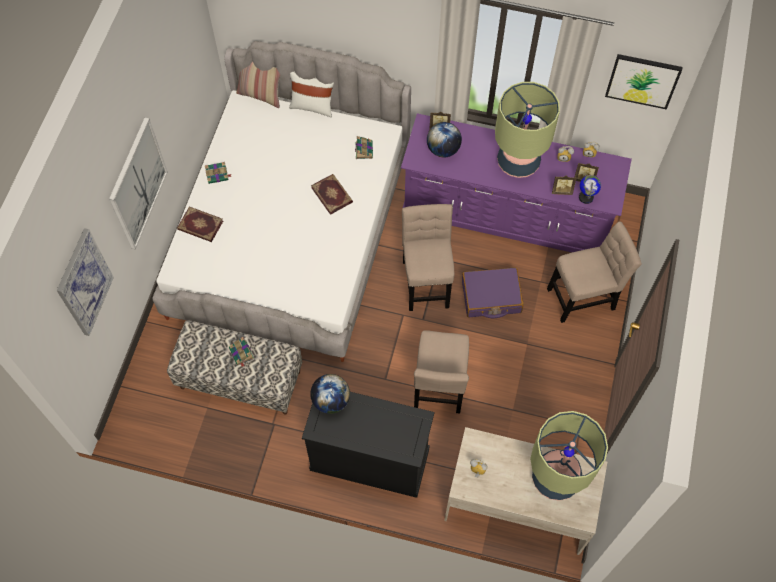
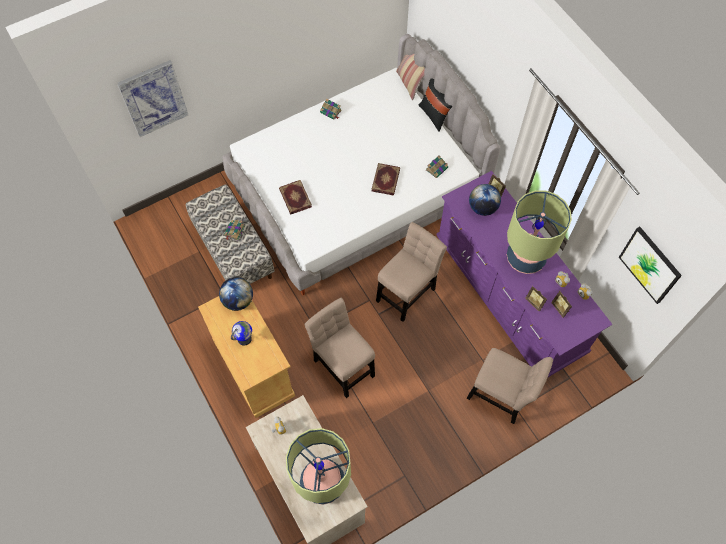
camera: 45 degrees right, 0 degrees up
(137, 184) = (253, 69): picture -> none
(200, 226) = (288, 133): book -> book (295, 198)
(312, 106) = (434, 115): white pillow -> black pillow
(370, 459) = (254, 368): black cabinet -> beige cabinet
(439, 387) = (342, 365): beige chair -> beige chair turned 90 degrees clockwise
(491, 297) = (437, 339): purple suitcase -> none
(586, 197) = (547, 321): globe -> globe (244, 339)

